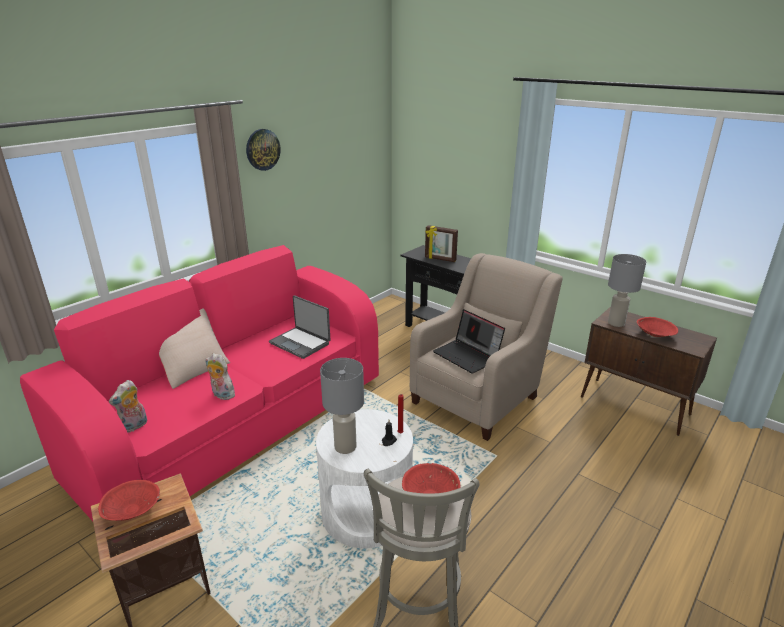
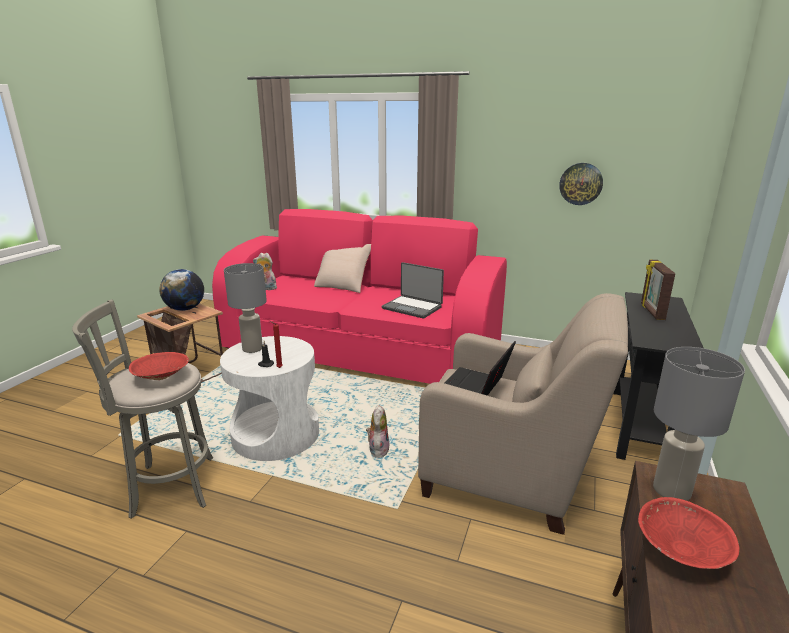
camera: 70 degrees right, 5 degrees down
(133, 510) = (185, 309): red bowl -> globe
(221, 395) = (314, 300): plush toy -> plush toy (378, 450)
(262, 149) = (497, 127): wall clock -> wall clock (581, 184)
(300, 343) = (412, 307): laptop -> laptop turned 75 degrees counterclockwise

